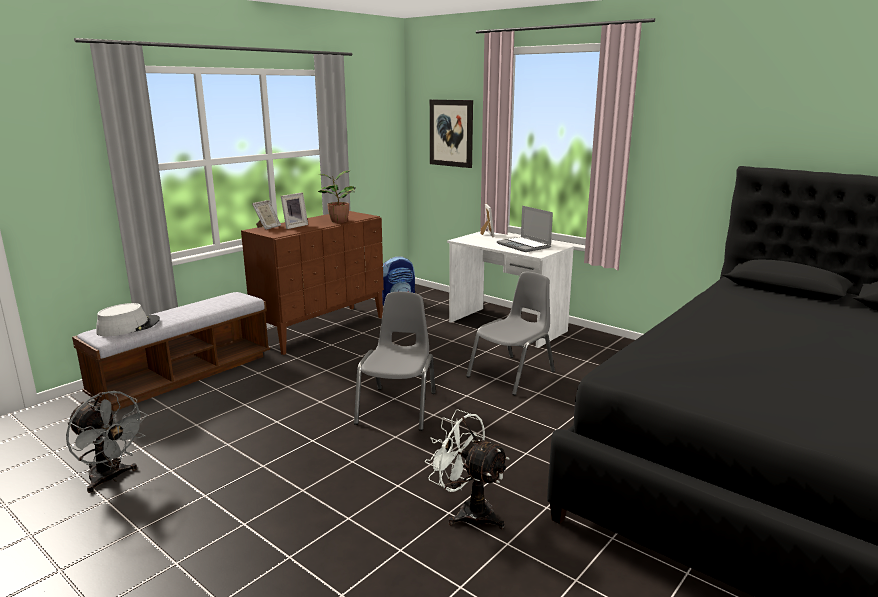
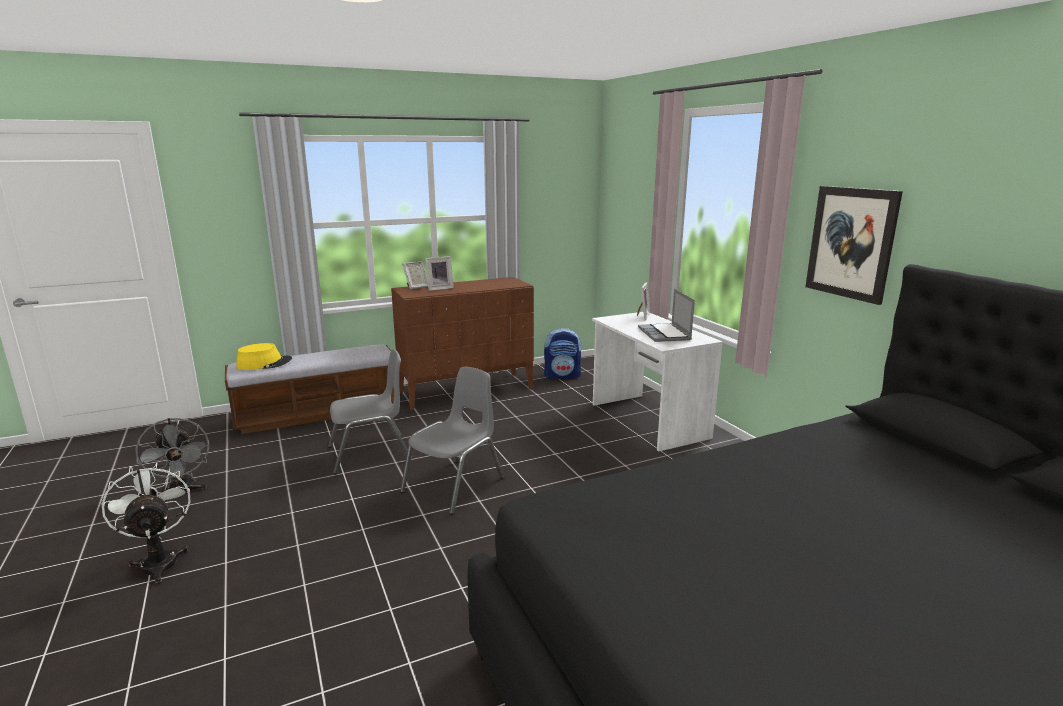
camera: 25 degrees right, 0 degrees up
(128, 326) = (264, 363): grey hat -> yellow hat
(338, 221) = (485, 287): potted plant -> none
(451, 133) = (634, 203): picture -> picture (851, 243)
(468, 512) = (408, 614): white fan -> white fan (159, 561)
(512, 374) = (600, 476): grey chair -> grey chair (370, 453)

